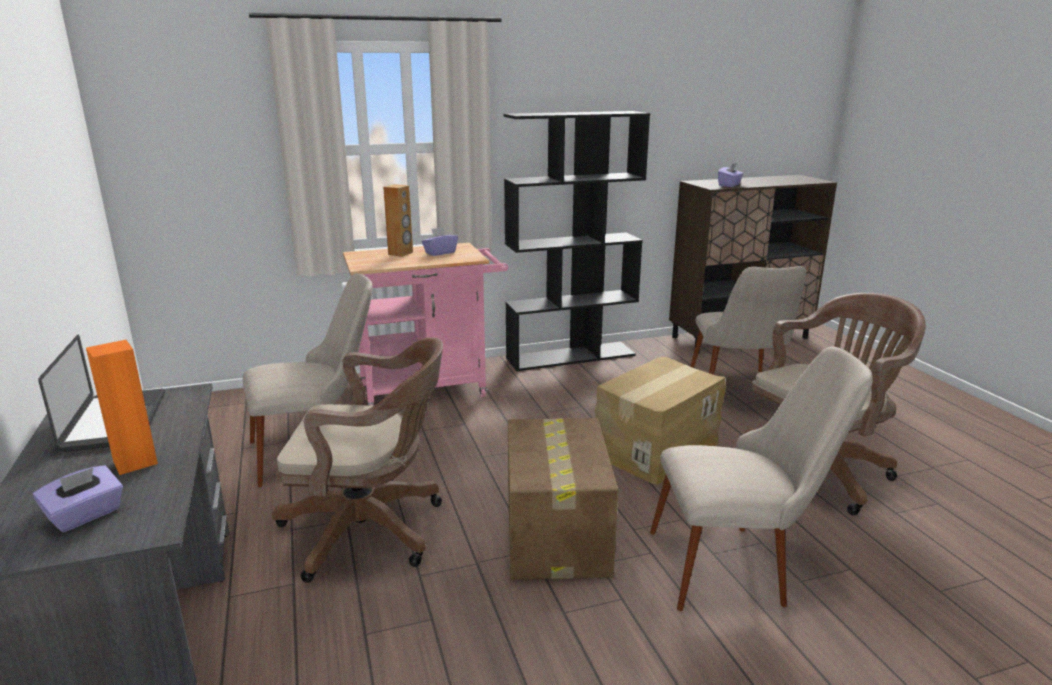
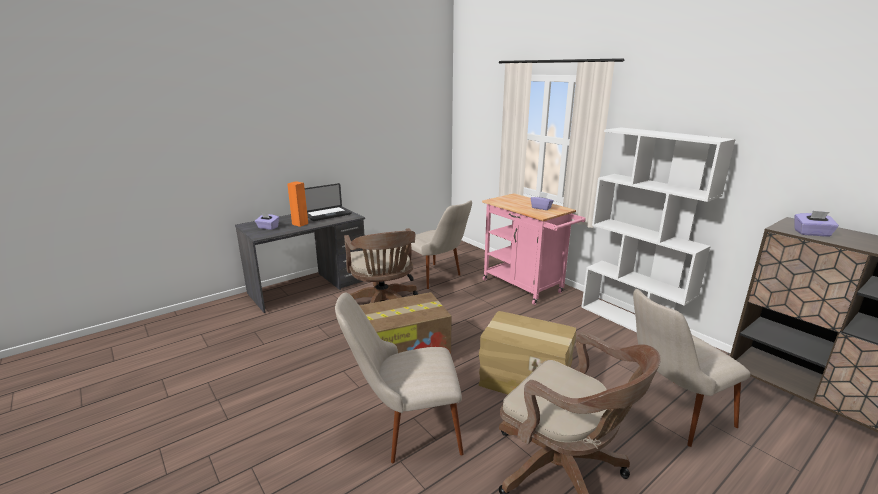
camera: 70 degrees right, 0 degrees up
(401, 253) = (527, 202): brown speaker -> none
(571, 356) = (632, 322): black bookcase -> white bookcase
(739, 565) = (405, 430): beige chair -> beige chair turned 105 degrees clockwise

